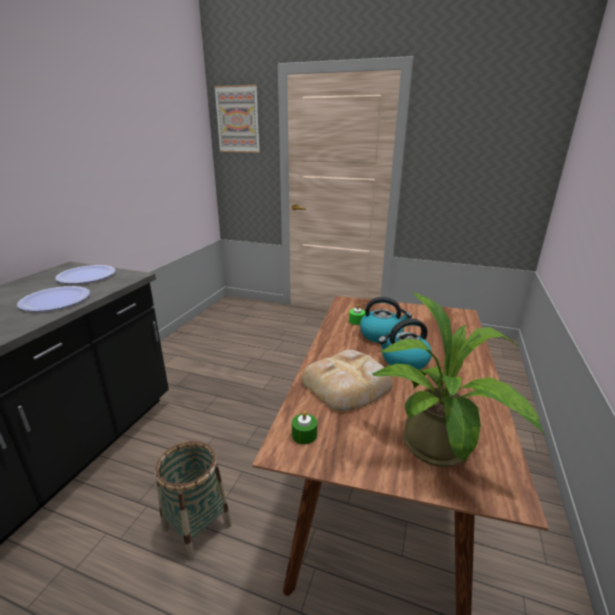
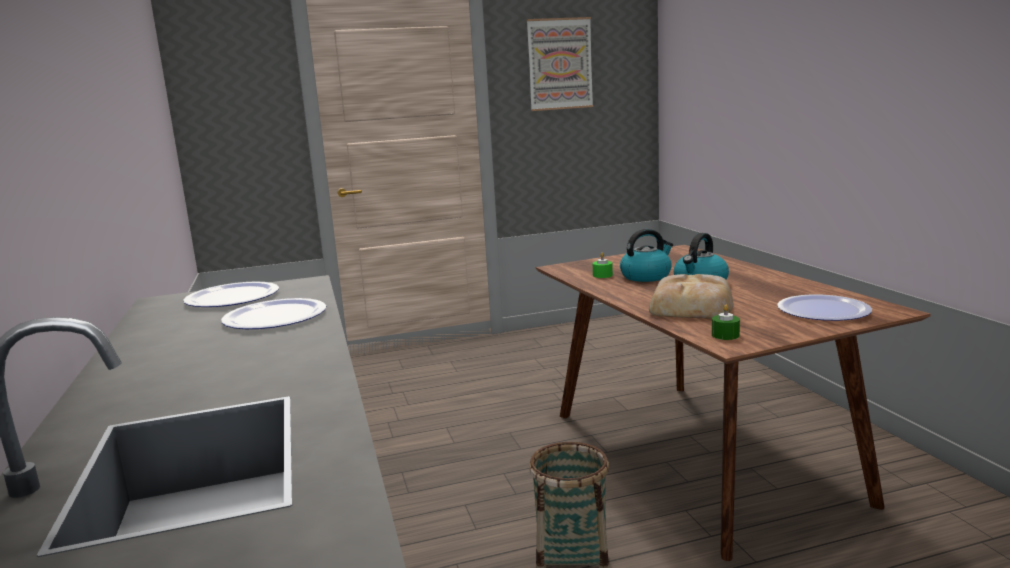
camera: 35 degrees left, 10 degrees down
(238, 119) = (223, 67): picture -> picture (559, 64)
(439, 452) = (823, 310): potted plant -> plate

